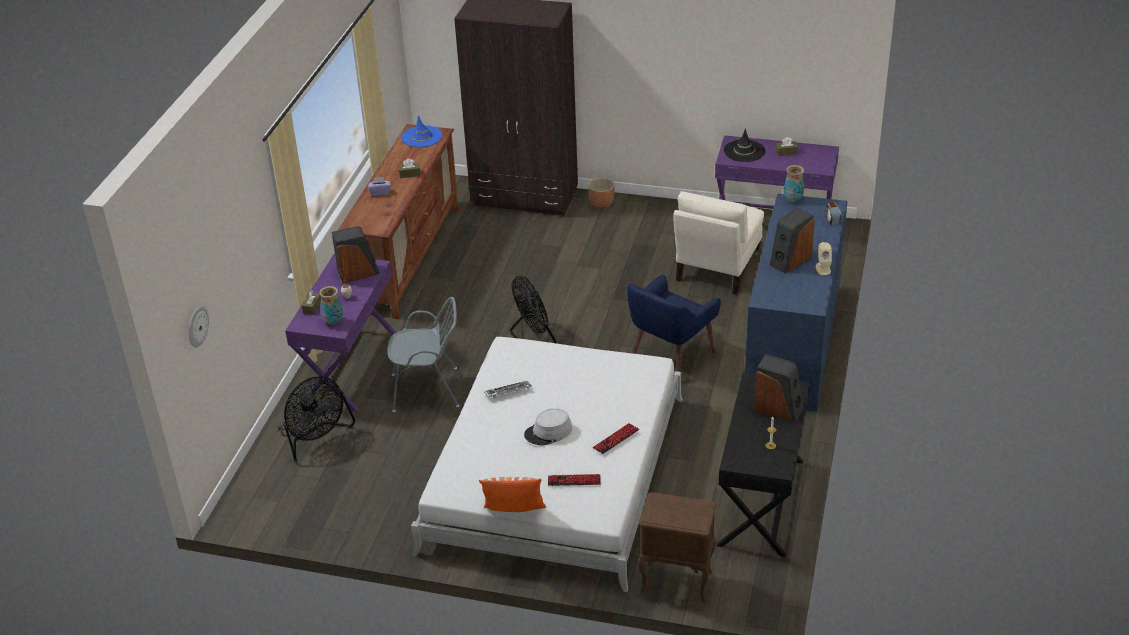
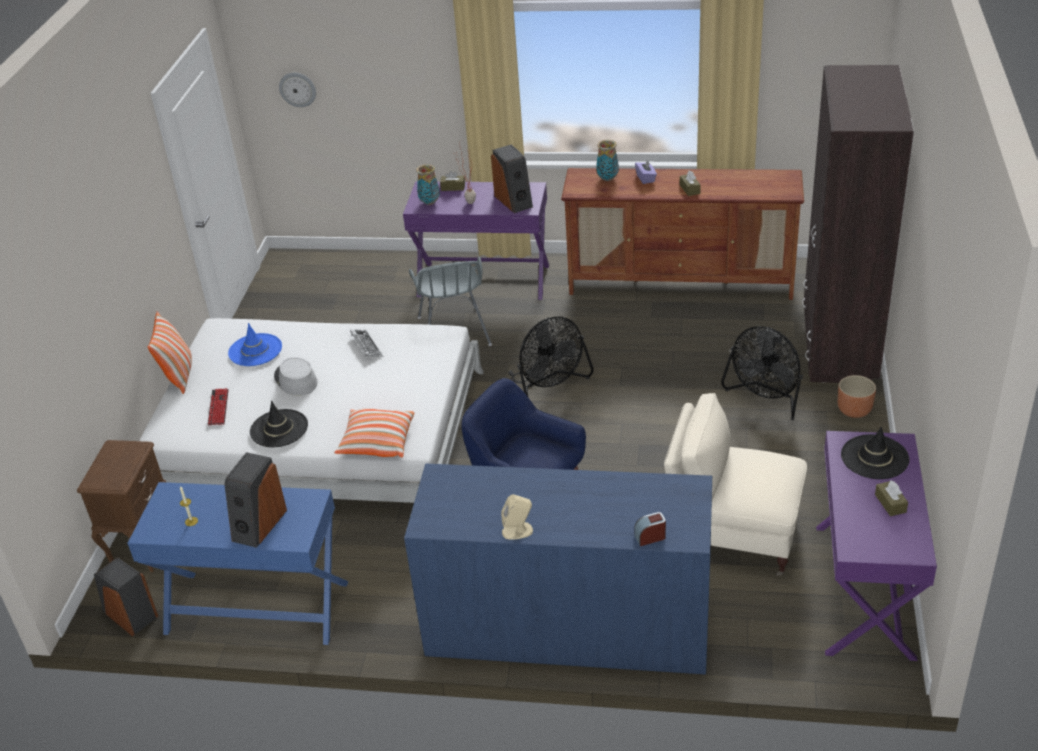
camera: 85 degrees right, 0 degrees up
(313, 438) = (378, 279): black fan -> black fan (765, 395)
(422, 137) = (774, 183): blue hat -> blue hat (255, 350)
(616, 439) = (279, 429): keyboard -> black hat
(645, 384) = (377, 442): none -> pillow
(761, 502) = (256, 608): black desk -> blue desk
(790, 260) = (534, 496): speaker -> speaker (130, 615)
(793, 199) = (697, 492): vase -> vase (608, 179)

